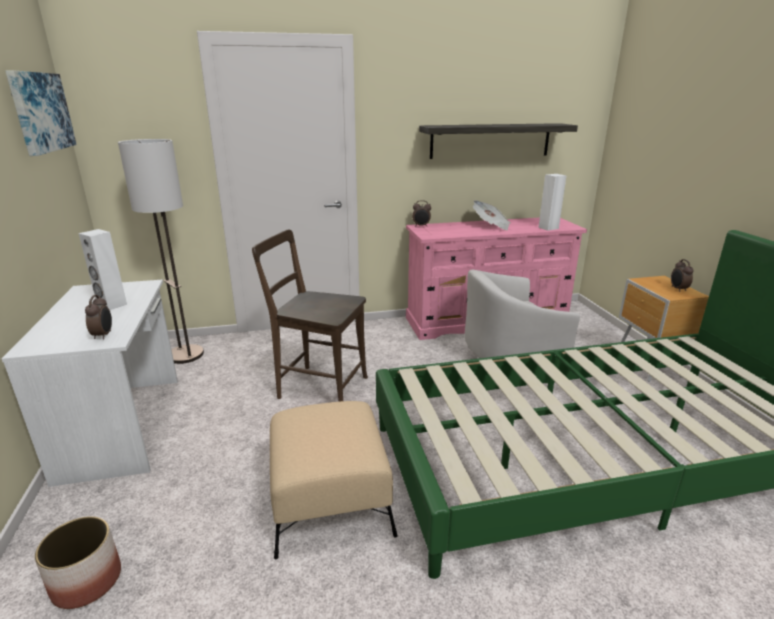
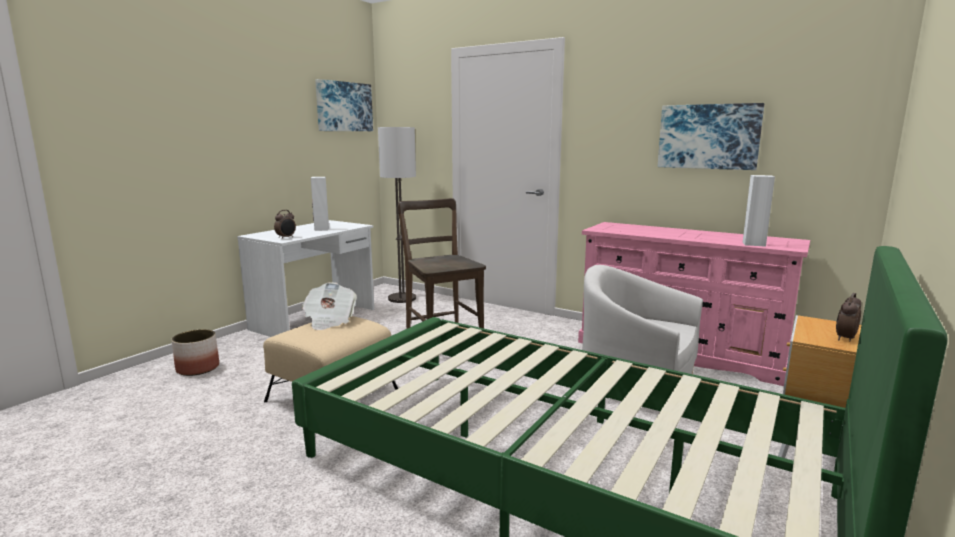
camera: 45 degrees right, 10 degrees down
(421, 226) = (614, 224): alarm clock -> none
(490, 140) = (708, 136): shelf -> picture
(491, 226) = (687, 233): newspaper -> newspaper (329, 320)

